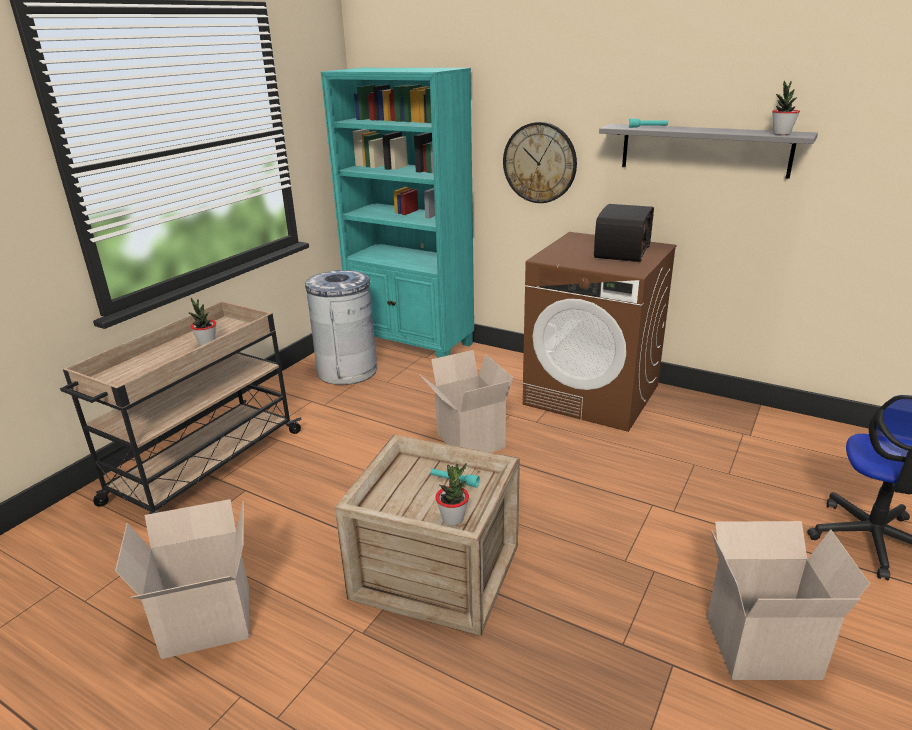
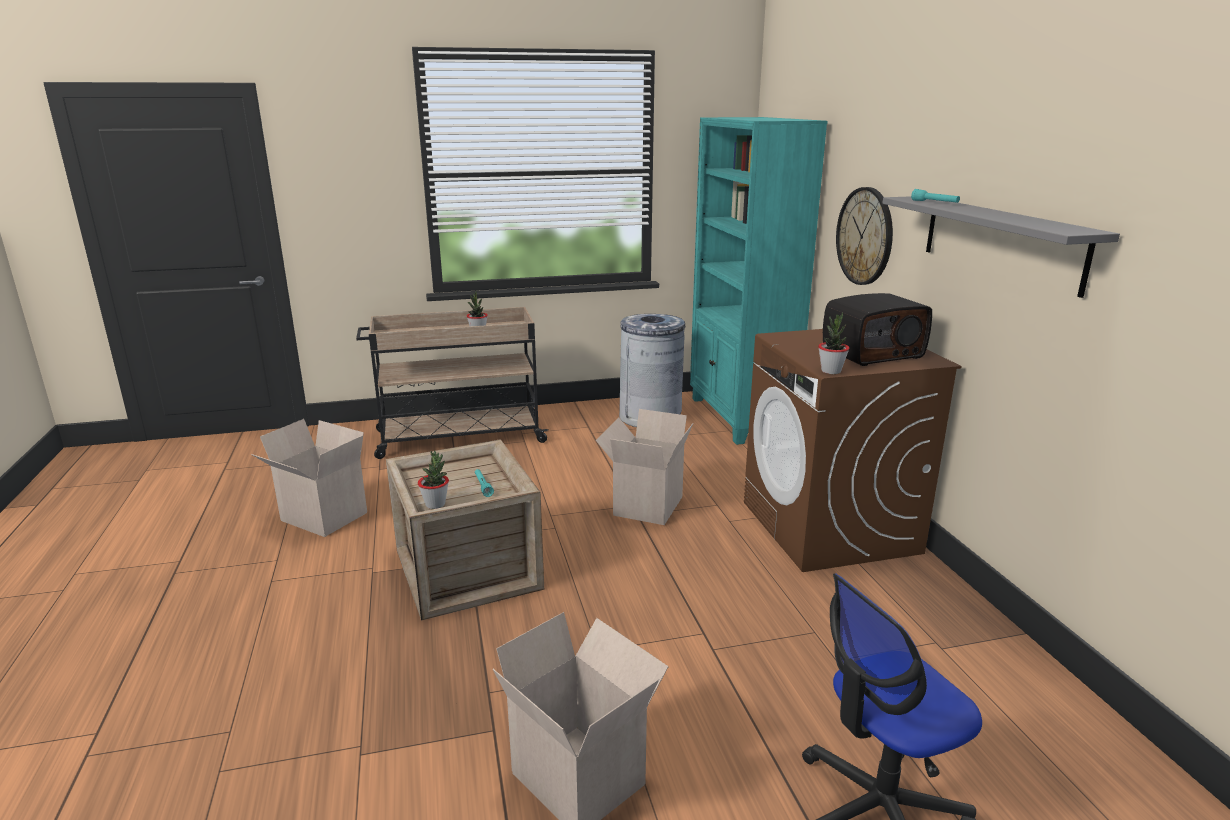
camera: 45 degrees right, 5 degrees down
(781, 133) = (1052, 227): potted plant -> potted plant (831, 371)

